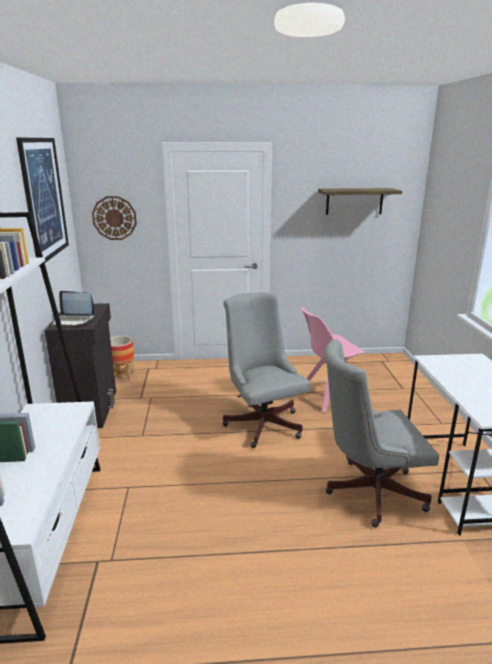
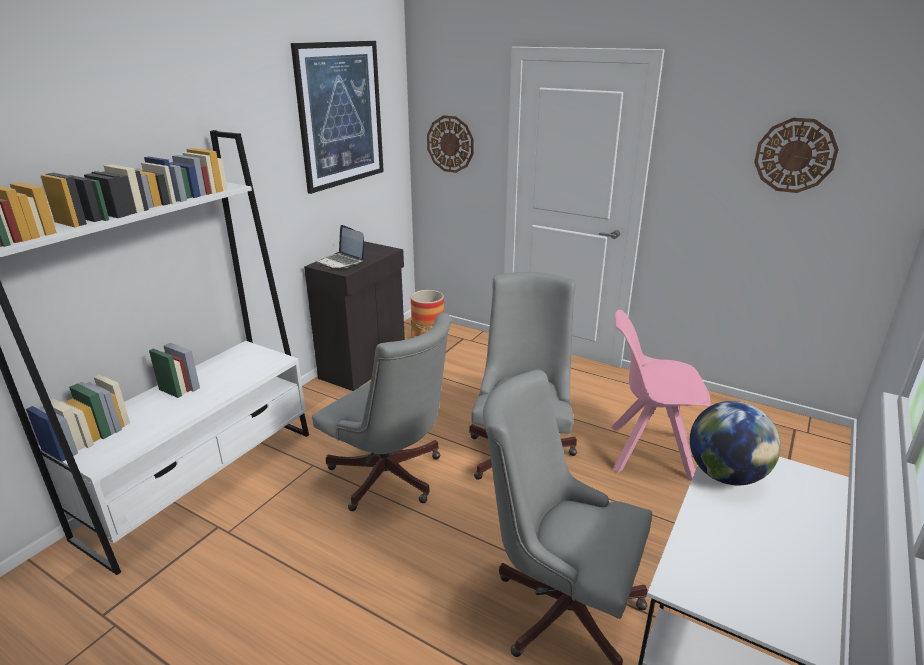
camera: 35 degrees right, 5 degrees up
(197, 471) = (390, 479): none -> grey office chair
(354, 201) = (795, 155): shelf -> wall clock
(442, 369) = (725, 475): none -> globe

